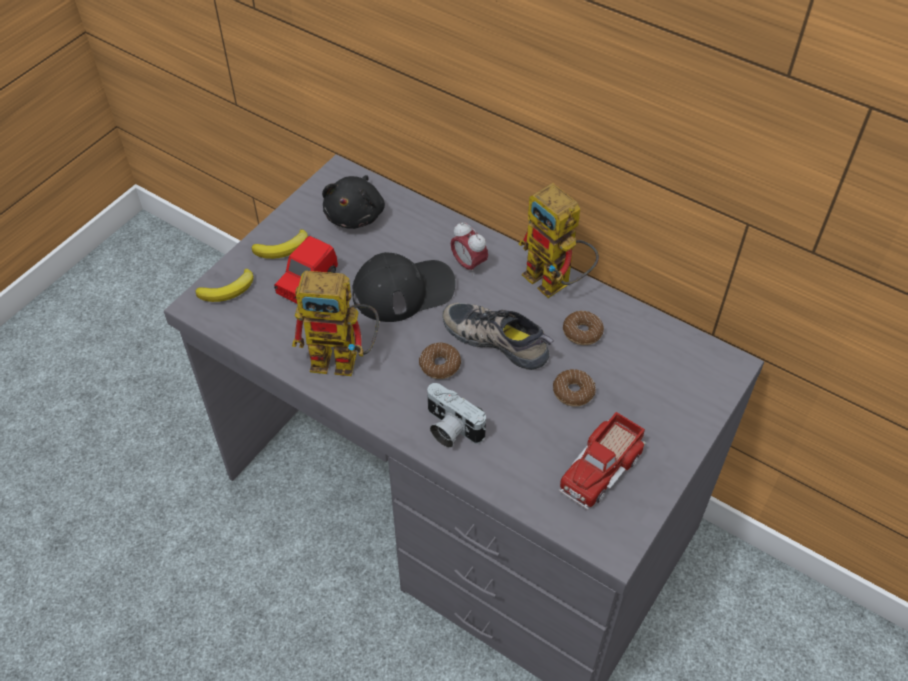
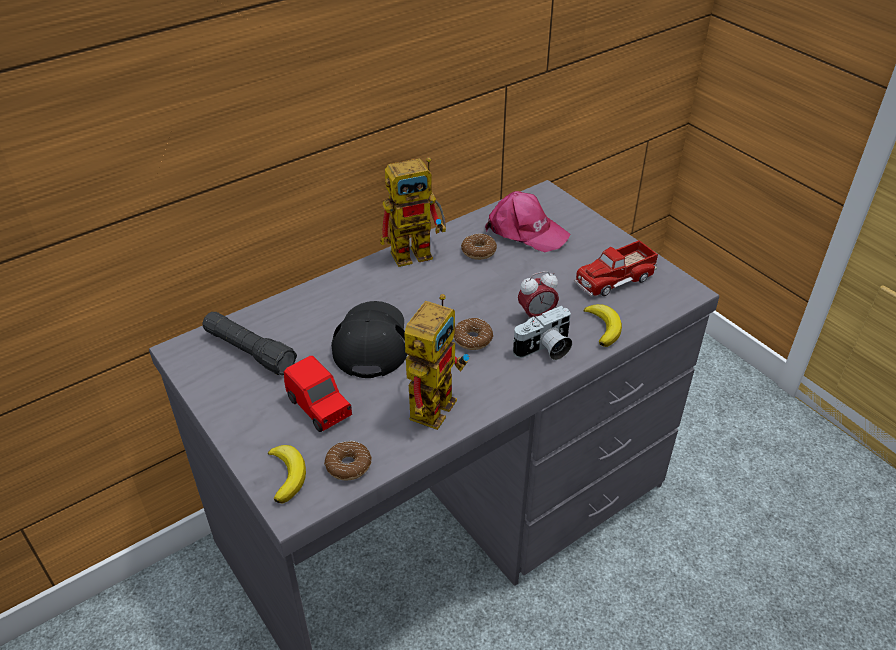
camera: 70 degrees left, 10 degrees down
(283, 248) = (257, 417): banana -> banana (604, 327)
(356, 215) = (249, 352): black plush toy -> black flashlight
(468, 265) = (366, 293): alarm clock -> alarm clock (536, 315)
(498, 338) = (461, 298): shoe -> none
(573, 392) = (536, 272): donut -> donut (348, 465)
(600, 468) = (614, 278): toy truck -> toy truck turned 90 degrees clockwise
(643, 364) = (526, 231): none -> pink cap

